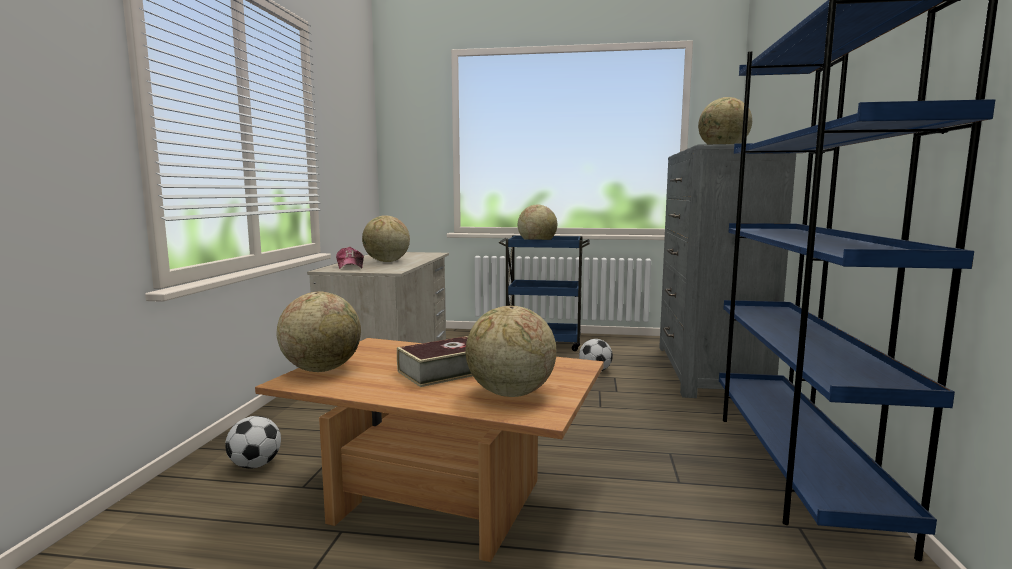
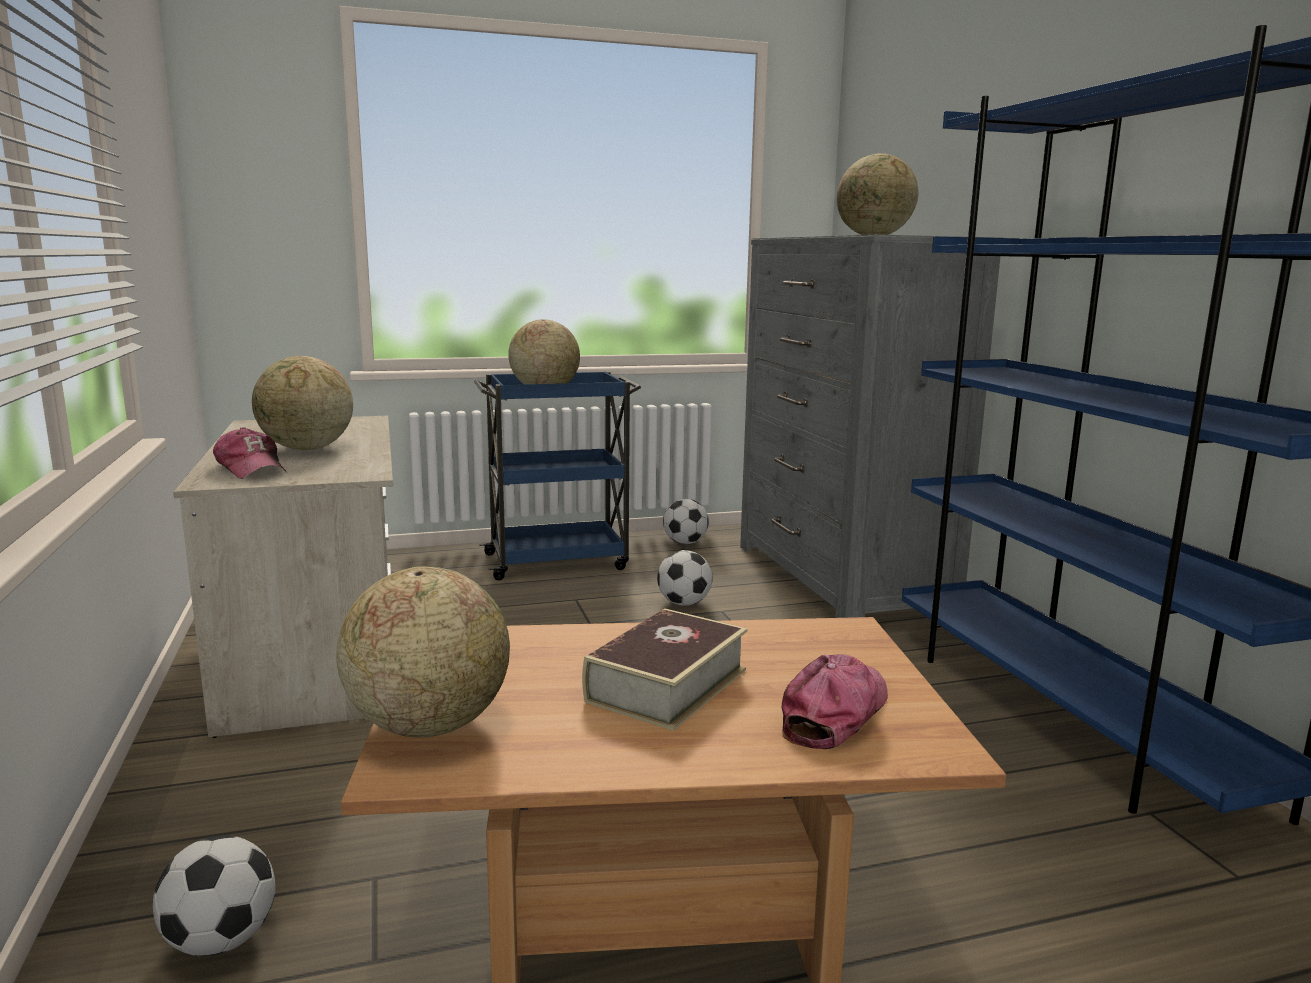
camera: 25 degrees left, 5 degrees up
(510, 394) = (835, 713): globe -> cap
(626, 342) = (685, 543): none -> football

